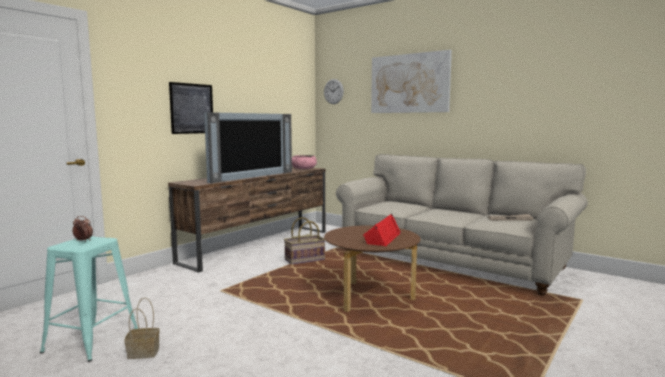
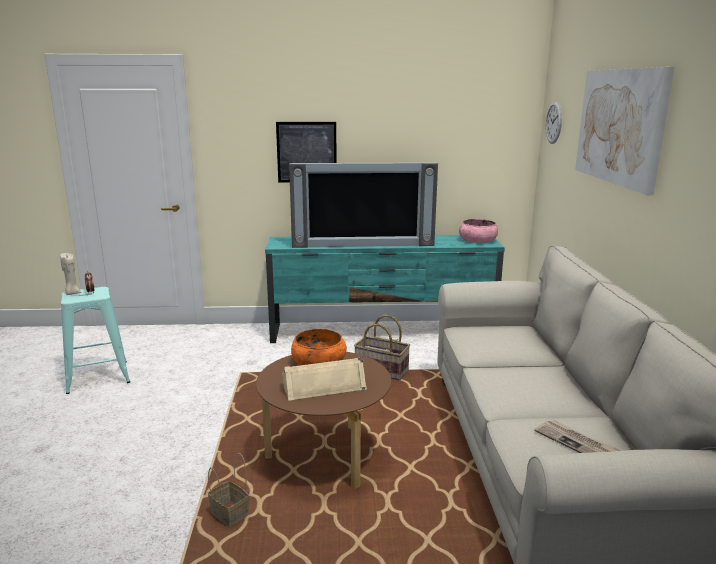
camera: 50 degrees right, 10 degrees up
(65, 245) = (72, 293): none -> beige candle
(144, 352) = (95, 405): basket -> basket (231, 514)
(259, 246) = (383, 332): brown tv stand -> turquoise tv stand
(348, 233) = (318, 362): none -> orange bowl
(381, 238) = (324, 386): red speaker -> beige speaker

